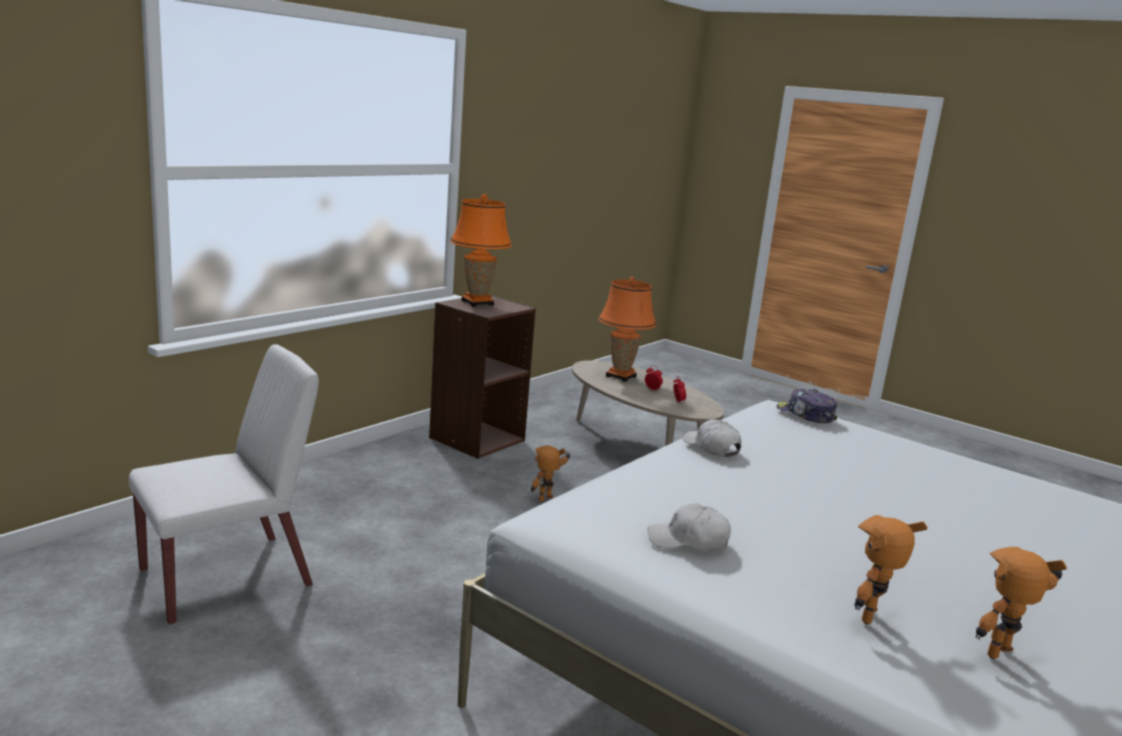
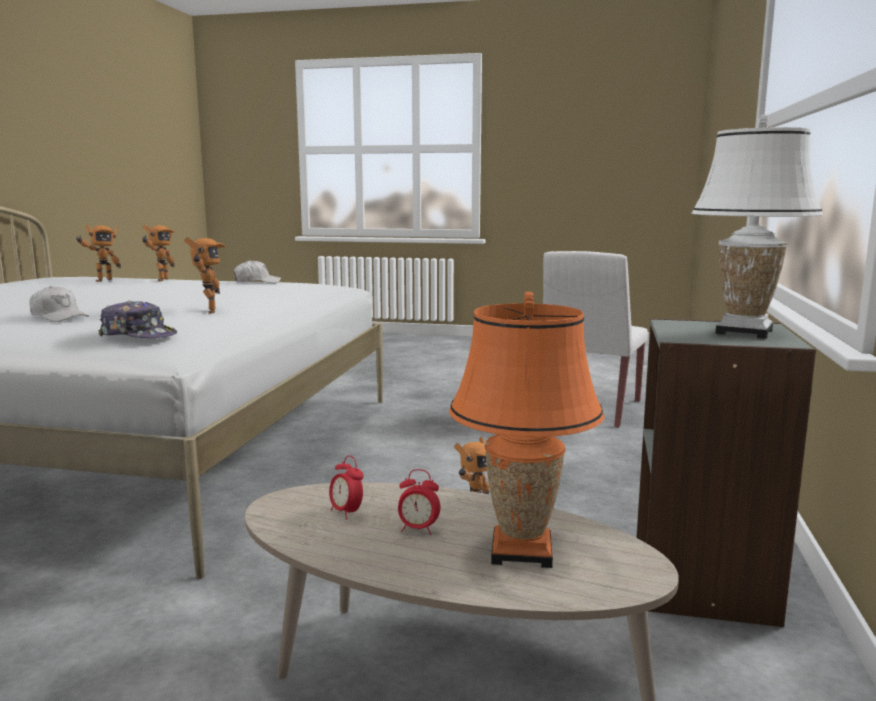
camera: 155 degrees right, 5 degrees down
(476, 439) = (704, 583): brown bookcase -> grey bookcase
(477, 303) = (744, 332): orange table lamp -> white table lamp
(711, 447) = (252, 304): white cap -> white cap (59, 317)
(757, 442) = (208, 311): none -> toy robot

